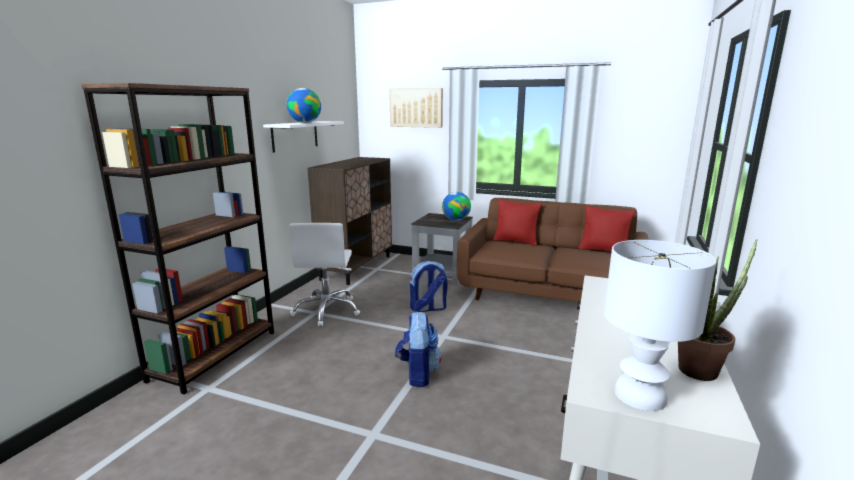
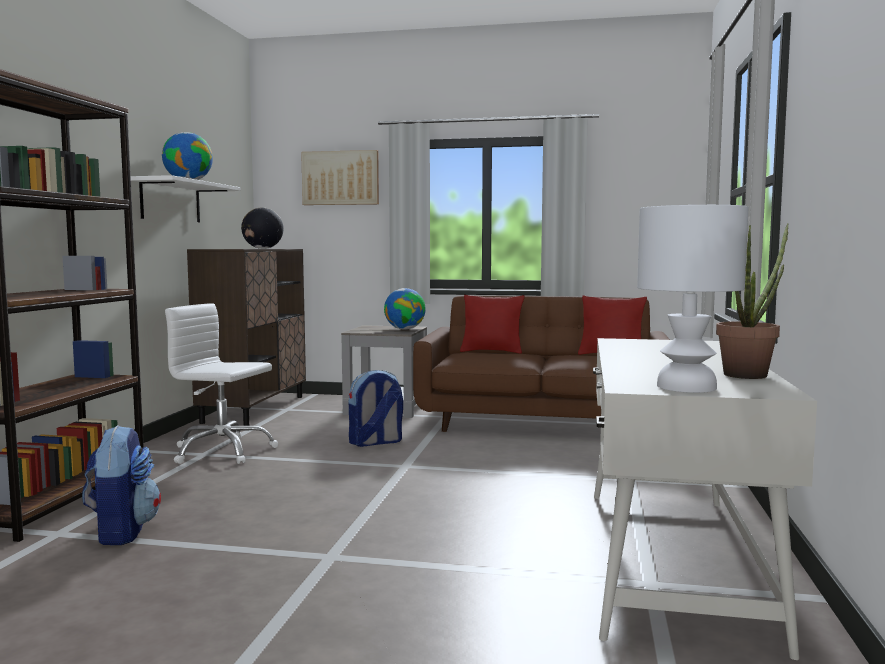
camera: 10 degrees left, 10 degrees down
(327, 310) = (222, 451): white office chair -> white office chair turned 120 degrees clockwise
(361, 160) = (263, 248): none -> globe
(417, 374) = (378, 500): backpack -> backpack (122, 531)

